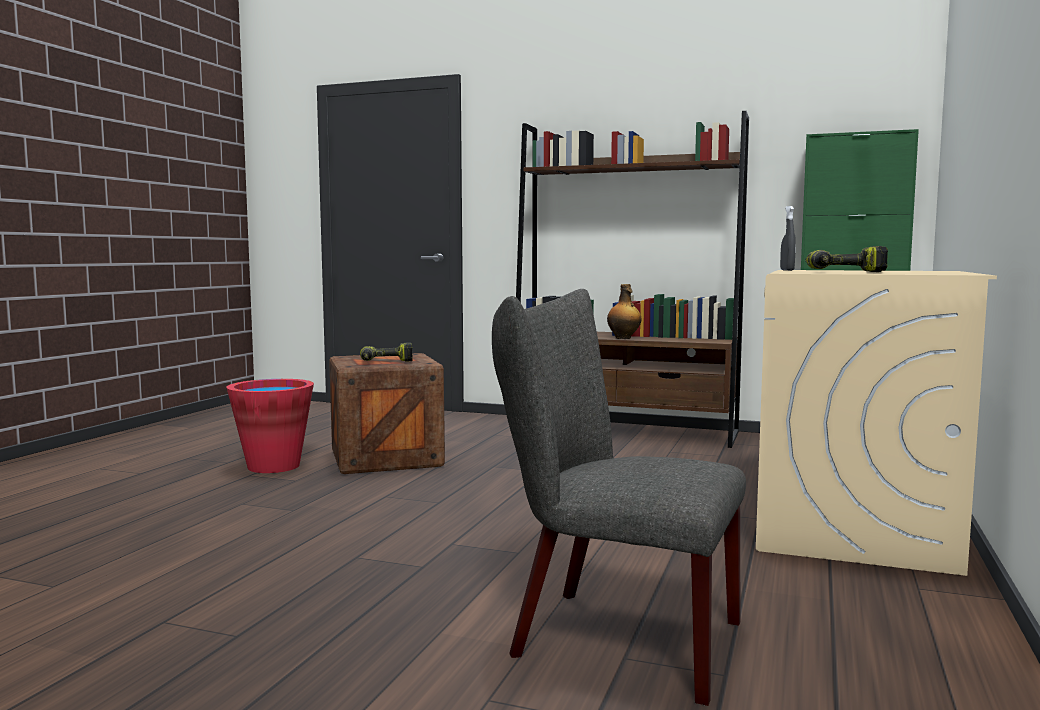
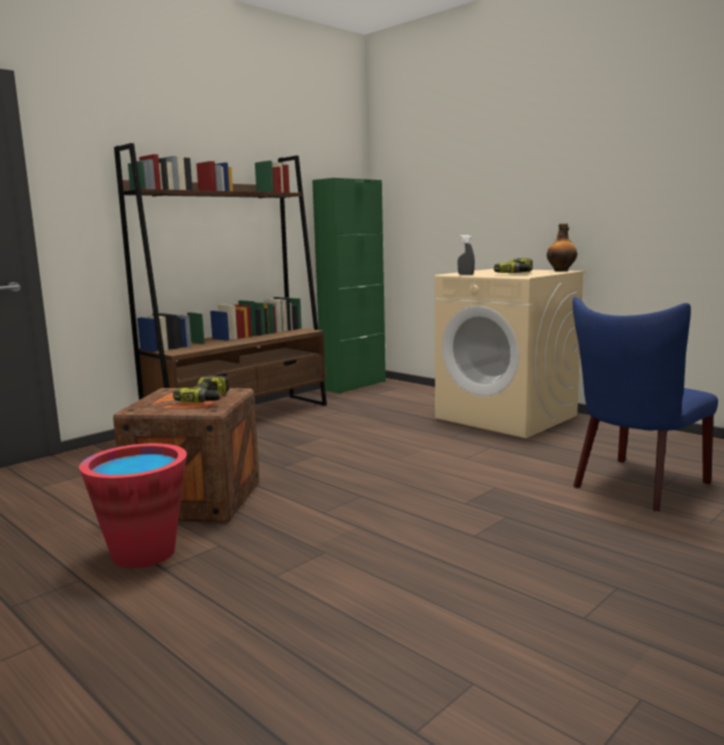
camera: 65 degrees left, 5 degrees up
(612, 637) = (635, 486): grey chair -> blue chair
(623, 338) = (251, 340): bottle -> bottle (561, 271)

